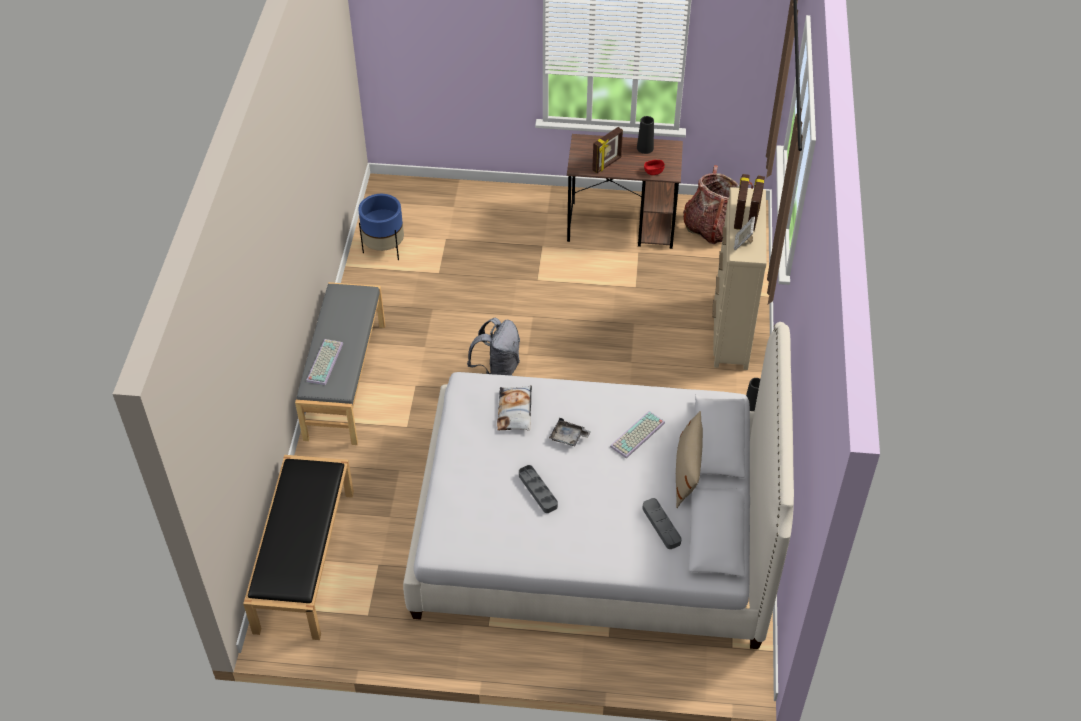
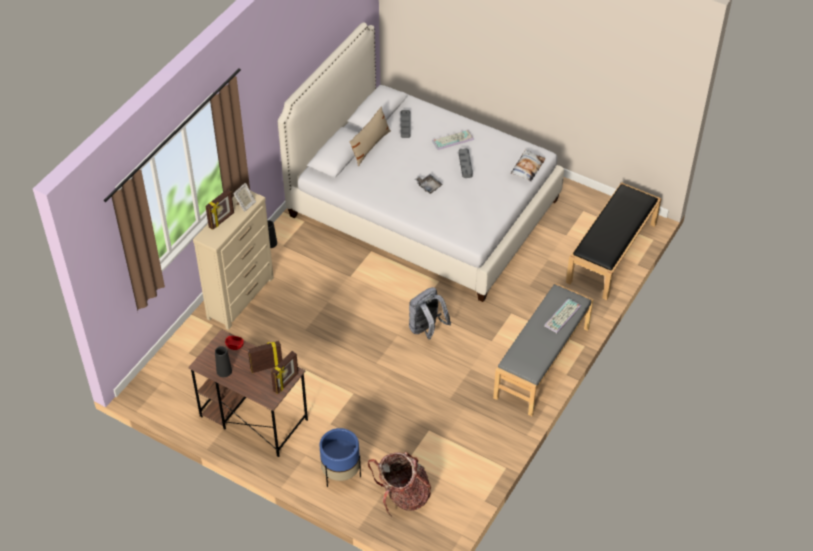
camera: 155 degrees left, 0 degrees up
(384, 249) = (463, 471): blue planter -> blue planter (341, 473)
(515, 411) = (453, 212): pillow -> pillow (527, 168)
(638, 436) = (385, 173): keyboard -> keyboard (453, 139)
(711, 227) = (184, 388): backpack -> backpack (403, 496)
(739, 216) = (230, 225): picture frame -> picture frame (286, 382)

